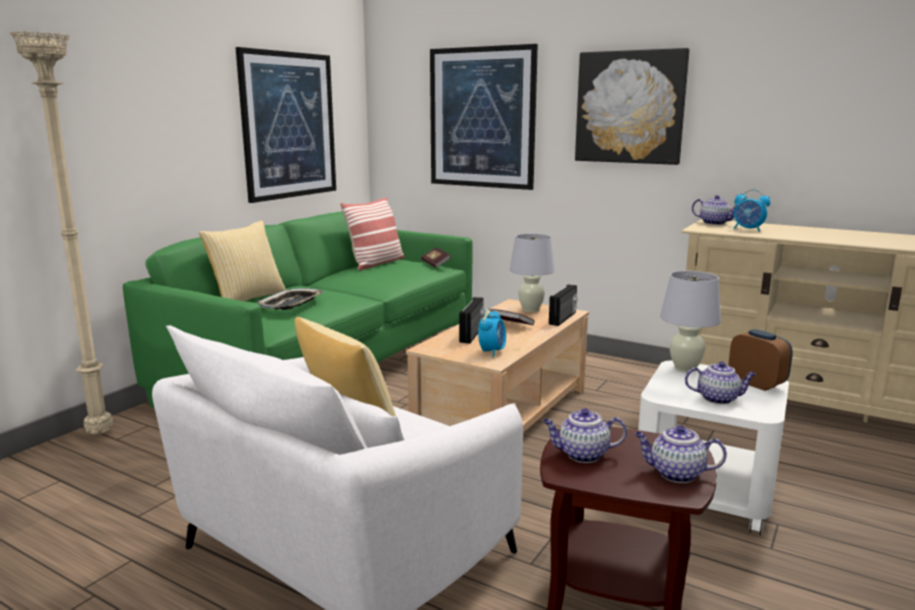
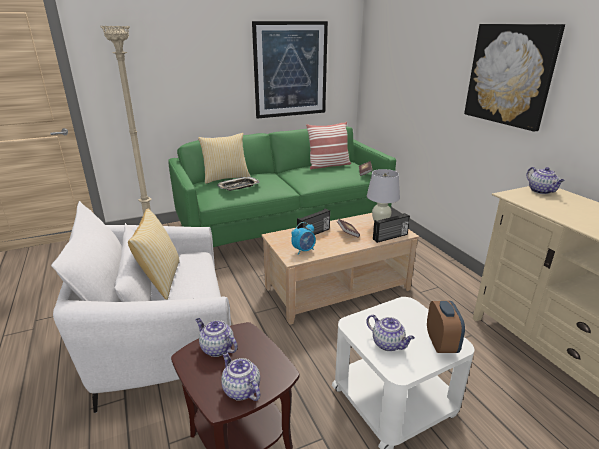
camera: 35 degrees right, 10 degrees up
(481, 118) = (416, 71): picture -> none
(685, 368) = (409, 308): white table lamp -> none
(748, 229) = (556, 206): alarm clock -> none

